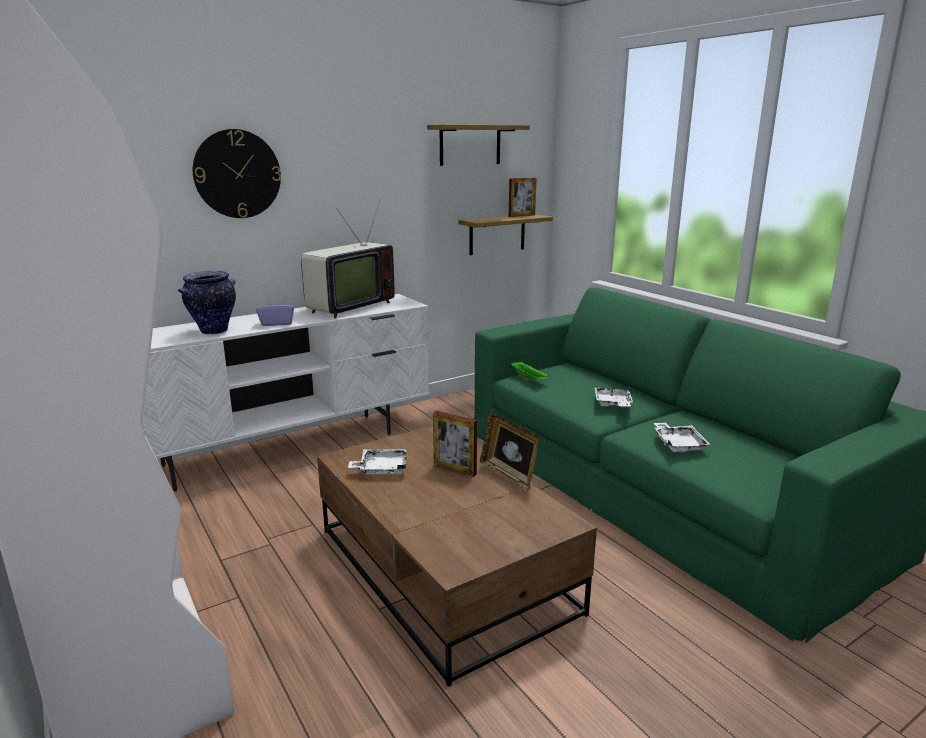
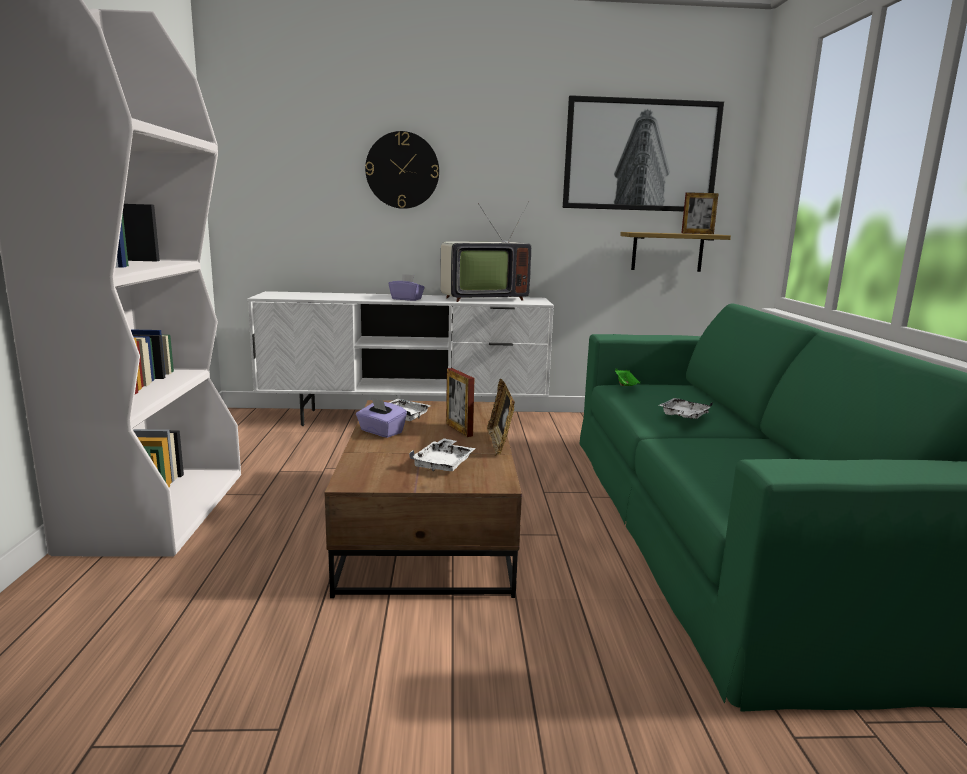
camera: 30 degrees right, 5 degrees down
(213, 331) = (353, 297): vase -> none
(391, 495) = (381, 432): none -> purple tissue box
(470, 145) = (641, 155): shelf -> picture
(679, 444) = (706, 456): white tray -> white tray (444, 464)

